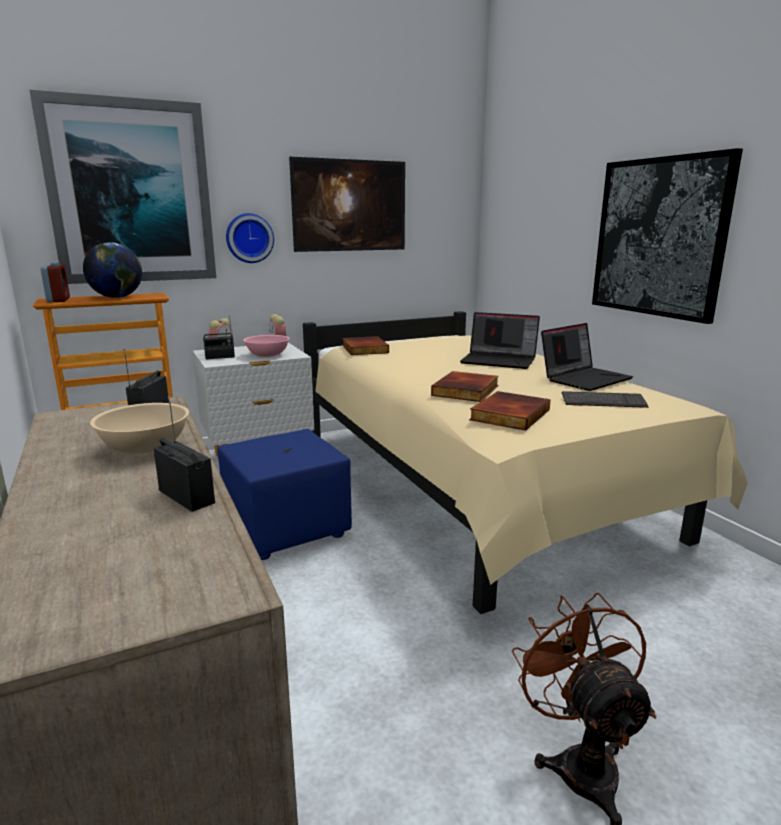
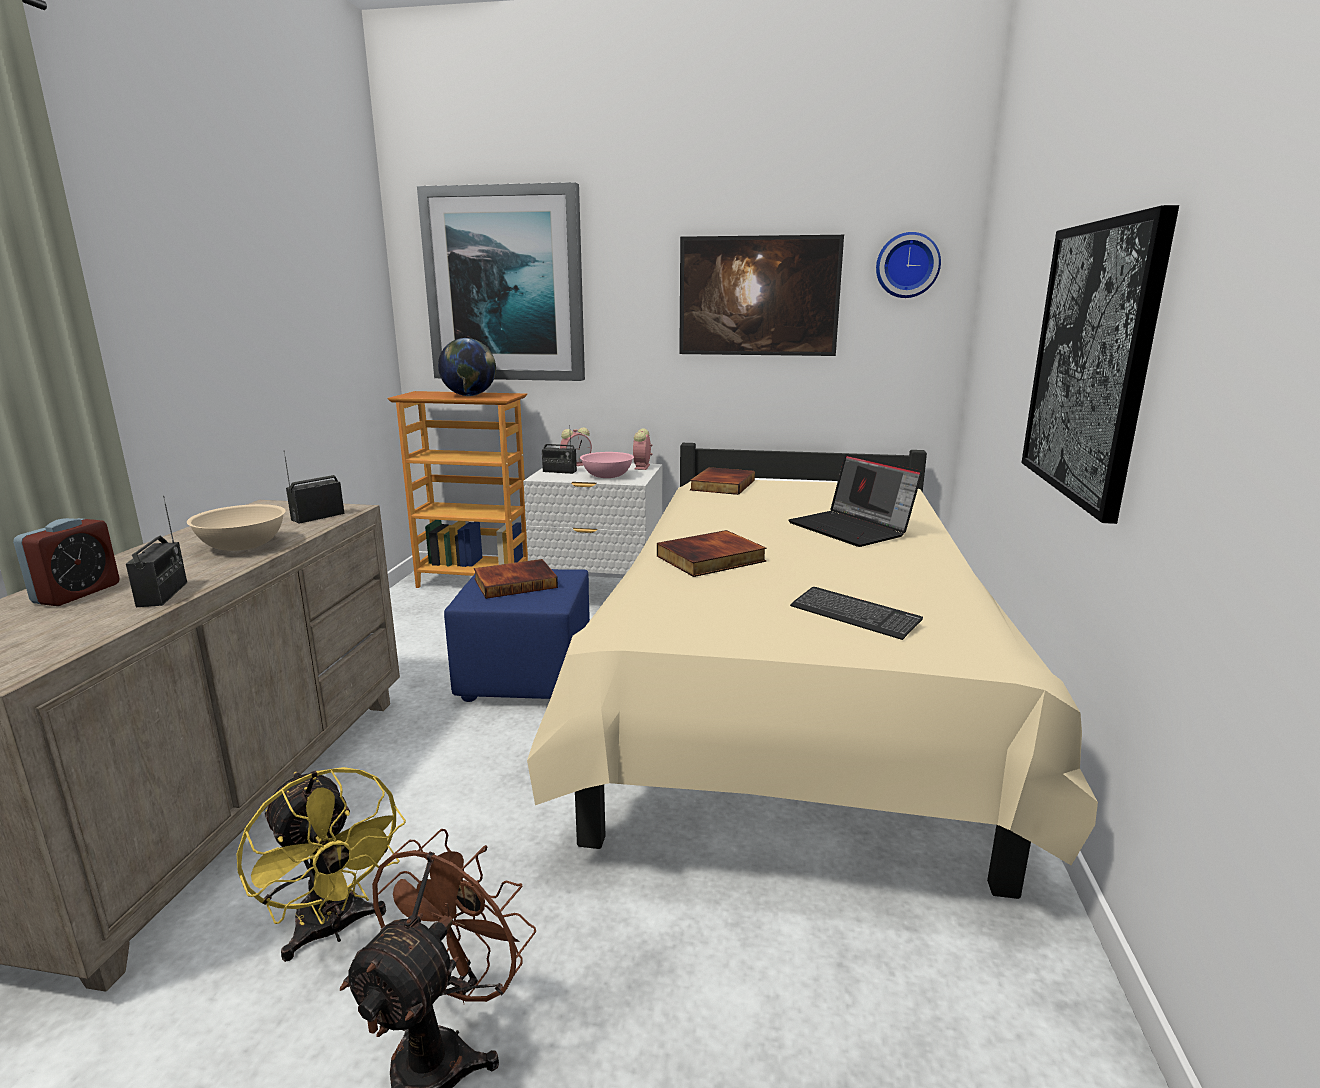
camera: 35 degrees right, 0 degrees up
(58, 300) = (420, 394): alarm clock -> alarm clock (77, 593)
(249, 238) = (626, 336): wall clock -> wall clock (907, 265)
(403, 745) = (334, 930): none -> yellow fan
(508, 414) = (687, 600): book -> book (515, 582)
(585, 378) = (913, 578): laptop -> none

